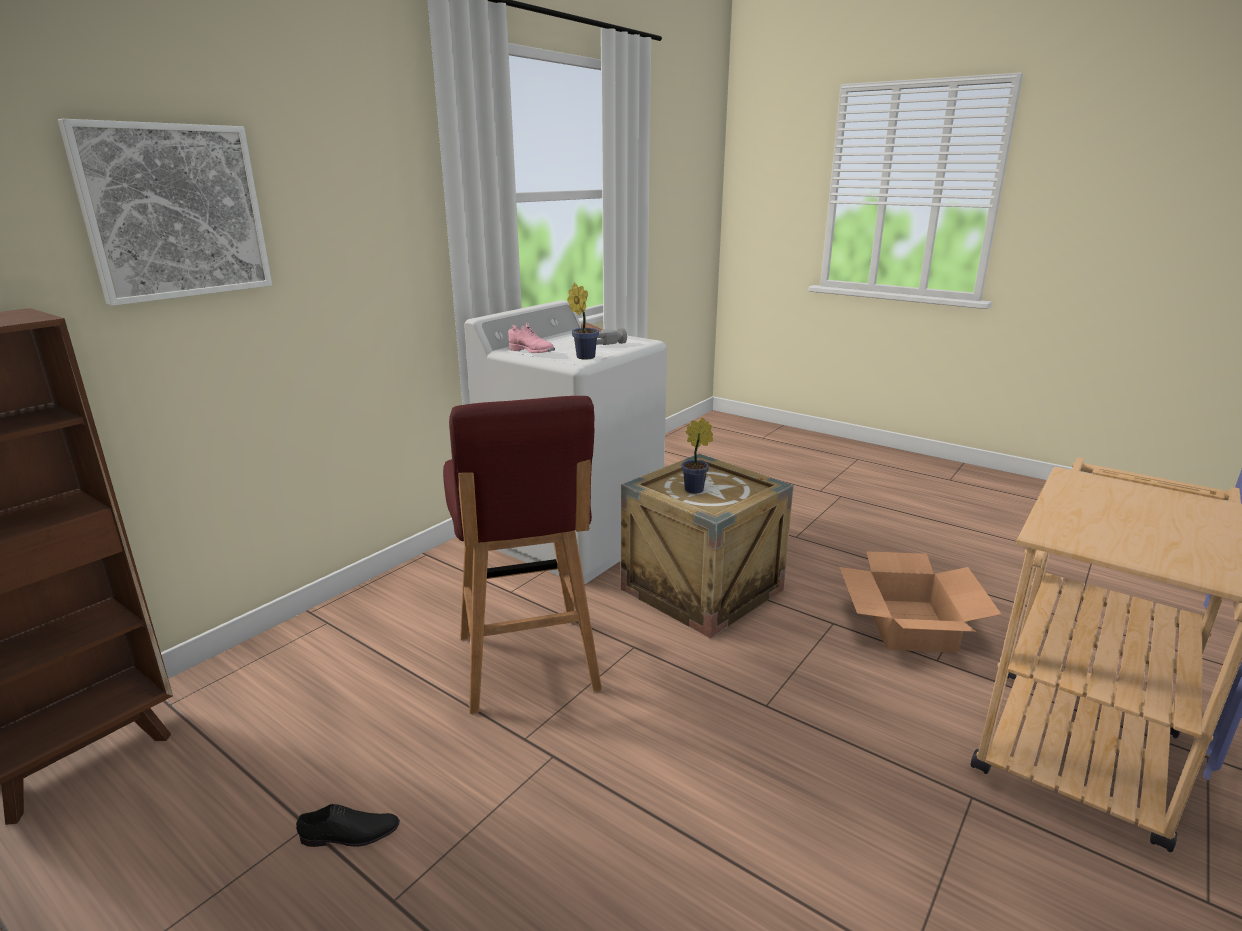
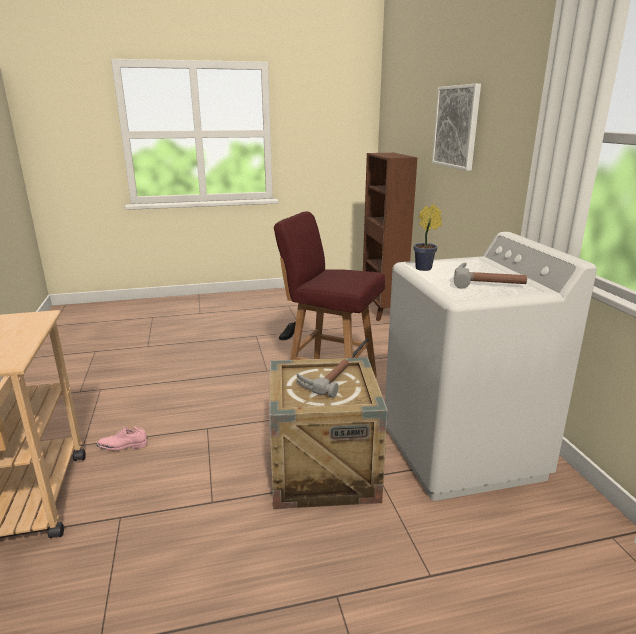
camera: 130 degrees right, 0 degrees up
(532, 352) = (461, 261): pink shoe -> pink shoe (122, 446)
(696, 489) = (325, 380): potted plant -> hammer
(909, 625) = (153, 539): cardboard box -> none

